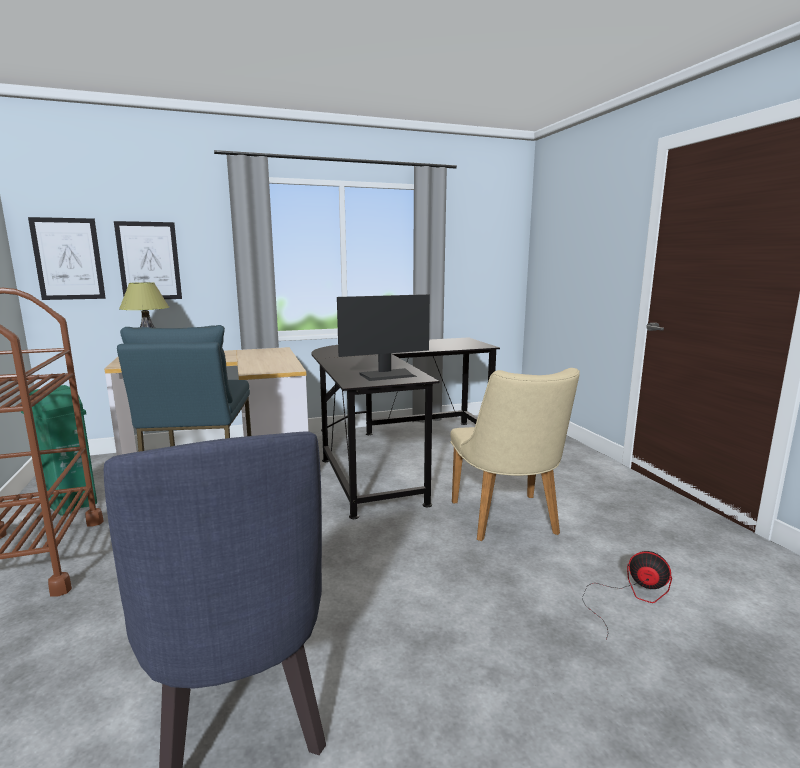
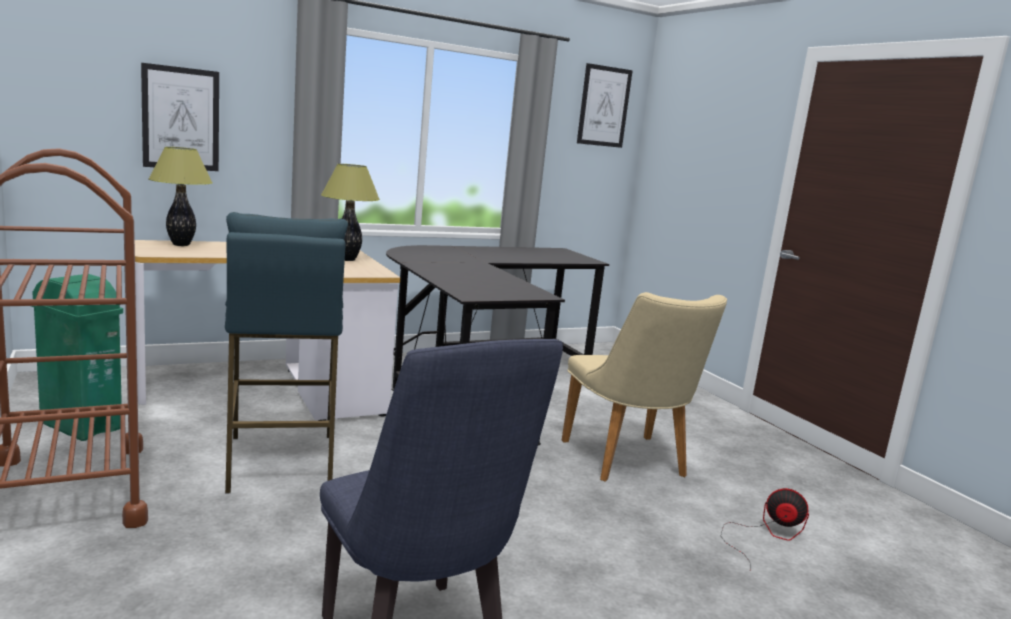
camera: 10 degrees left, 0 degrees up
(68, 259) = (75, 106): picture -> picture (604, 106)
(273, 359) = (347, 259): none -> table lamp
(388, 375) = (502, 289): monitor -> none

